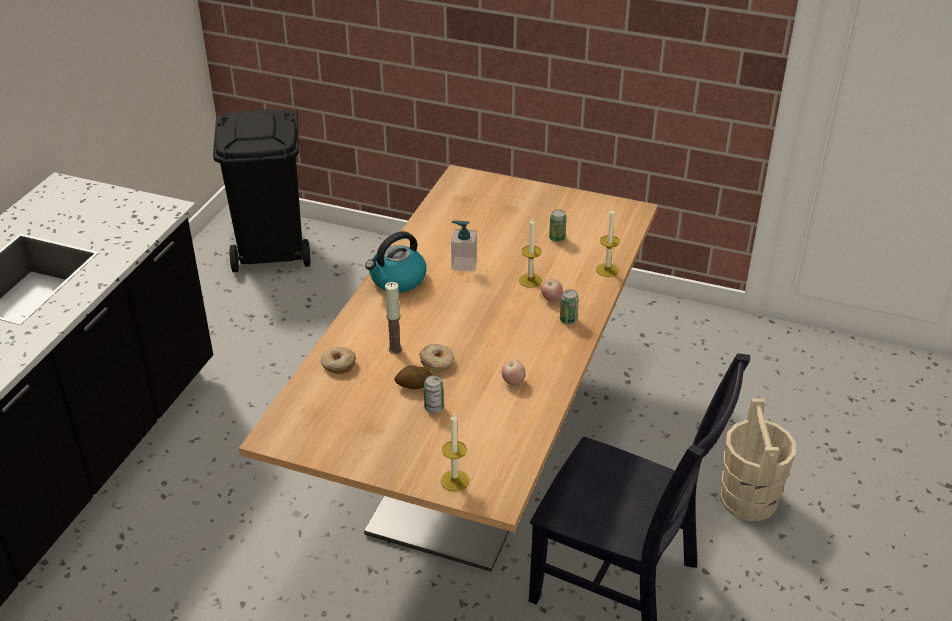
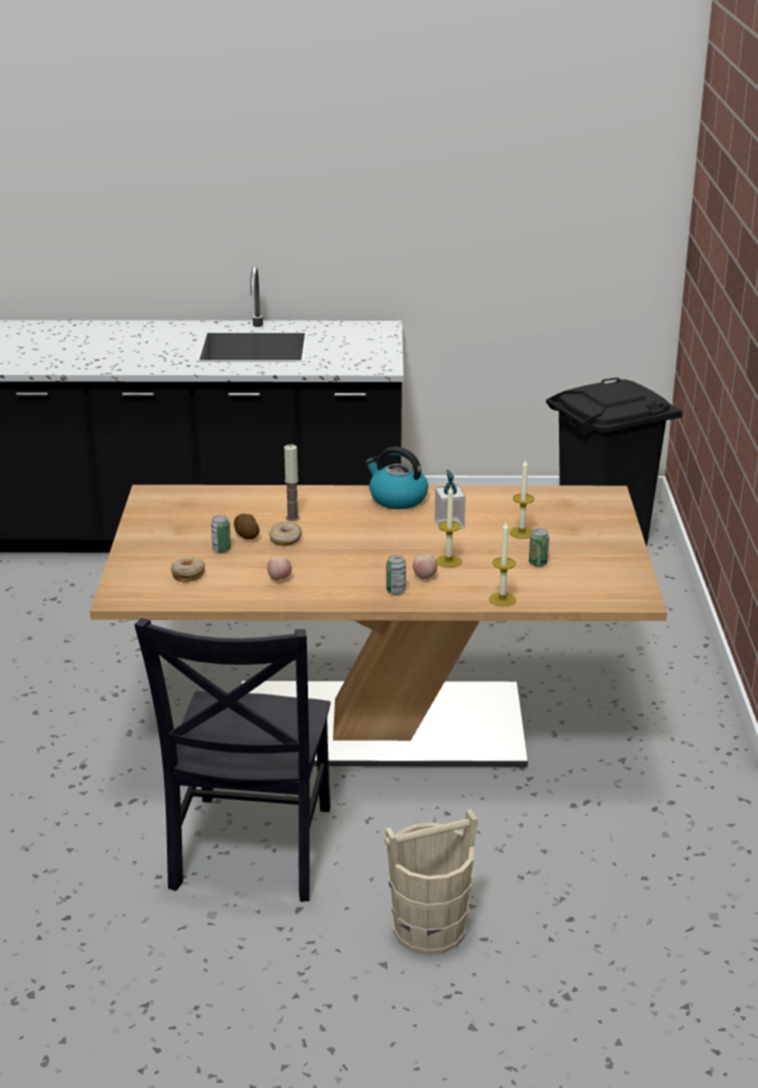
camera: 70 degrees right, 10 degrees down
(338, 365) = (255, 499): donut -> donut (188, 574)
(454, 481) = (132, 575): candle -> candle (521, 533)

